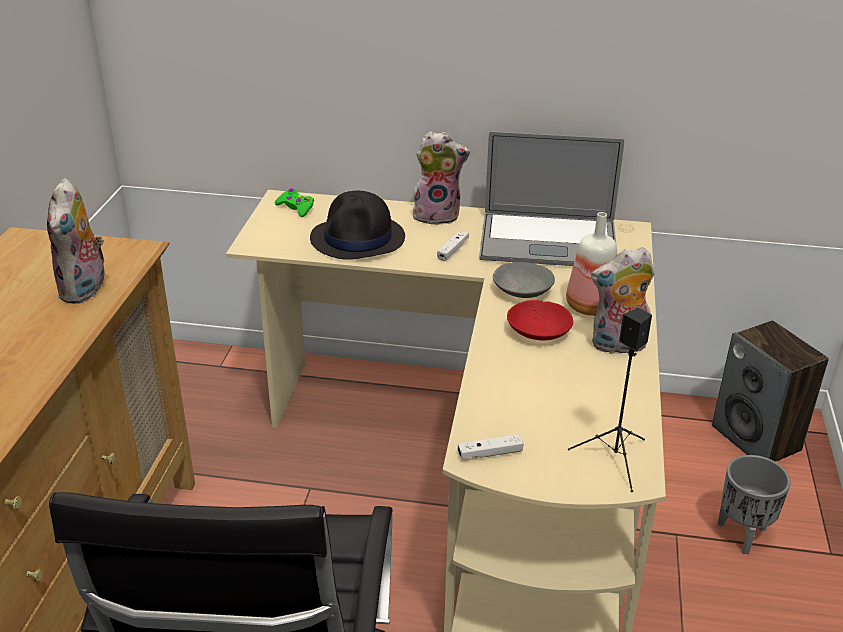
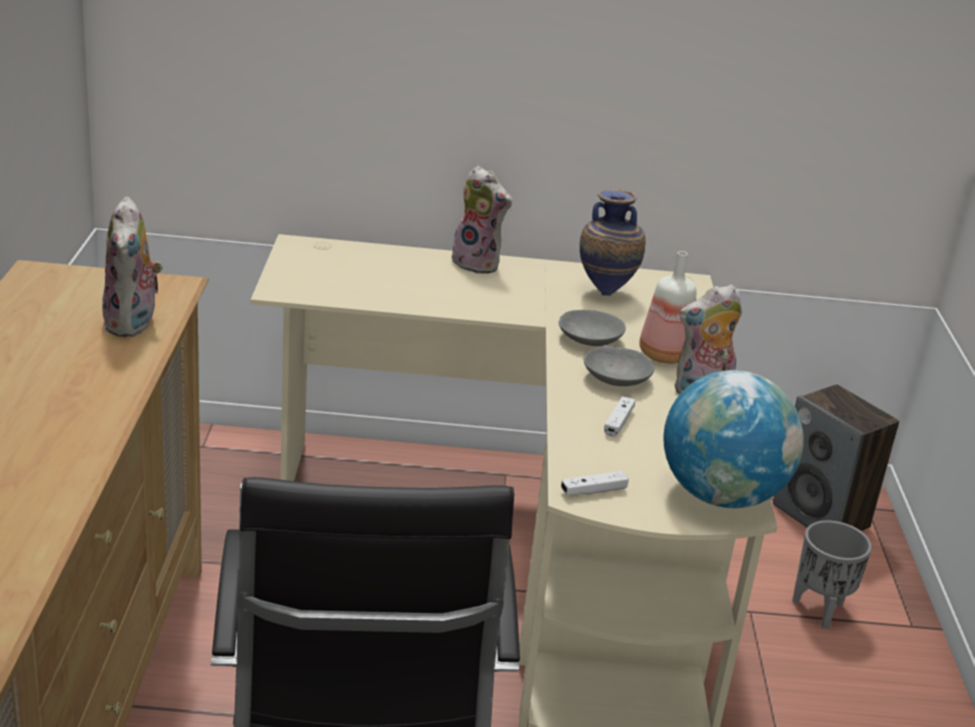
camera: 10 degrees left, 5 degrees down
(296, 207) = (317, 253): green game controller -> none
(358, 239) = (397, 286): black hat -> none
(437, 215) = (479, 264): plush toy -> plush toy turned 45 degrees clockwise
(452, 250) = (504, 299): white game controller -> white game controller (618, 422)
(539, 331) = (617, 378): red bowl -> grey bowl
(548, 241) = (606, 291): laptop -> vase
(615, 460) = (721, 495): black speaker -> globe

